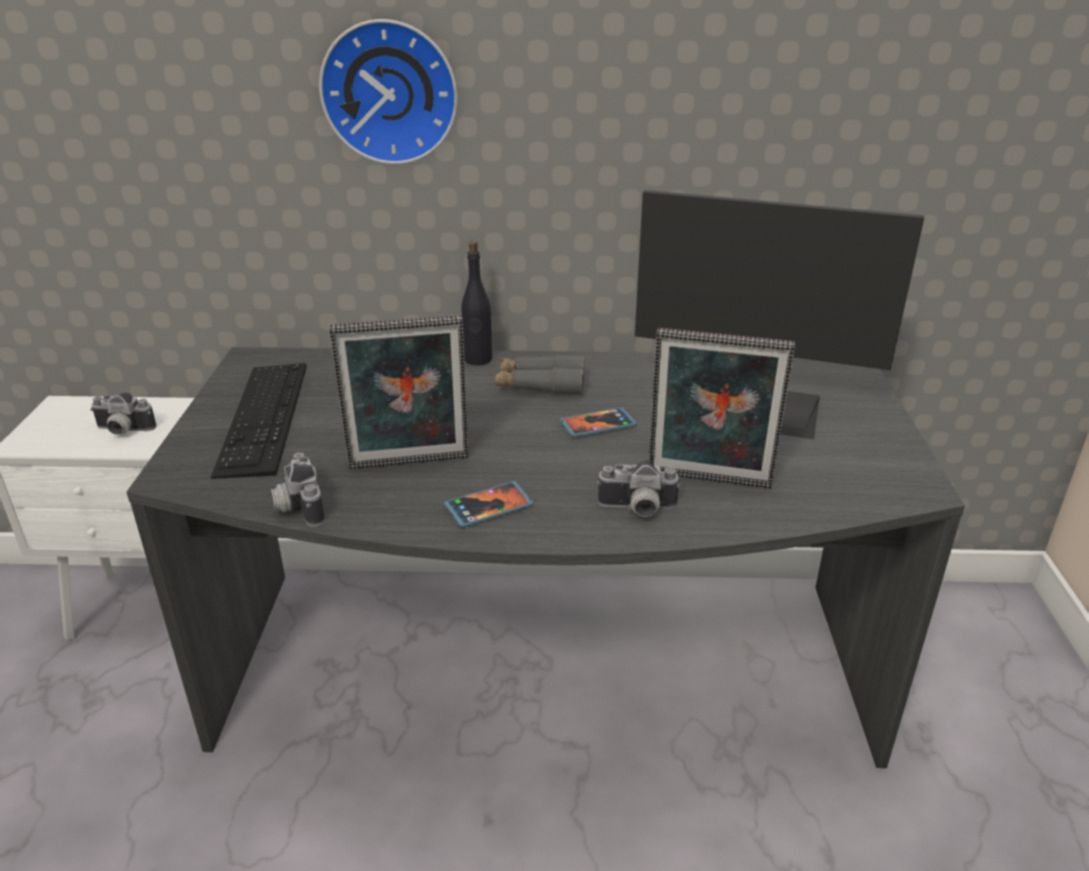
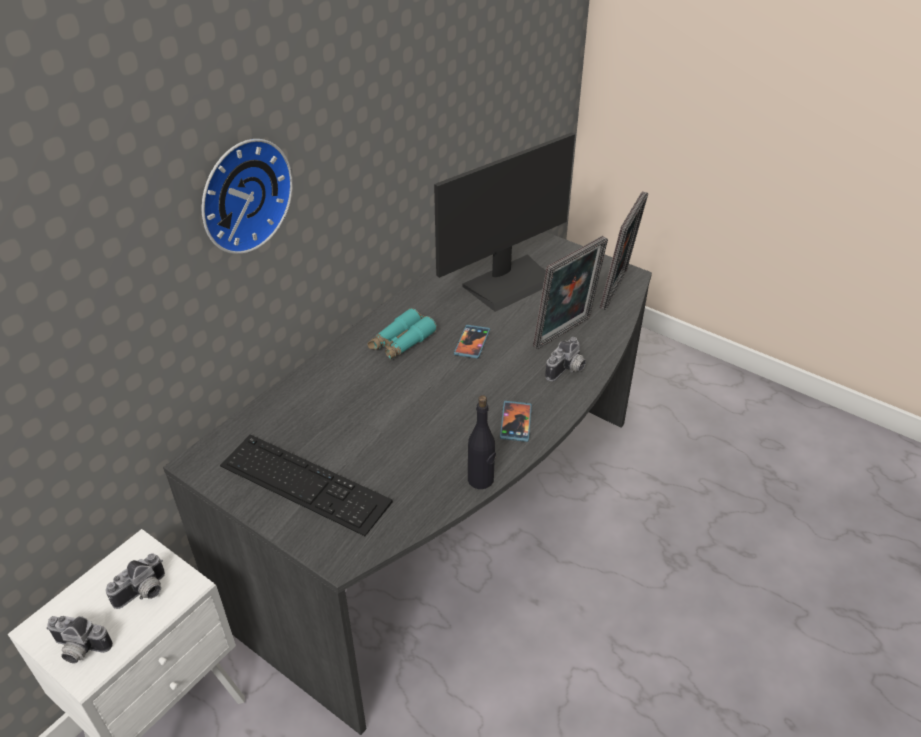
camera: 55 degrees left, 10 degrees up
(297, 507) = (441, 504): camera -> camera (78, 650)
(409, 465) = (440, 436): picture frame -> picture frame (617, 291)
(478, 359) = (337, 353): black bottle -> black bottle (481, 480)
(540, 384) = (401, 342): grey binoculars -> turquoise binoculars

